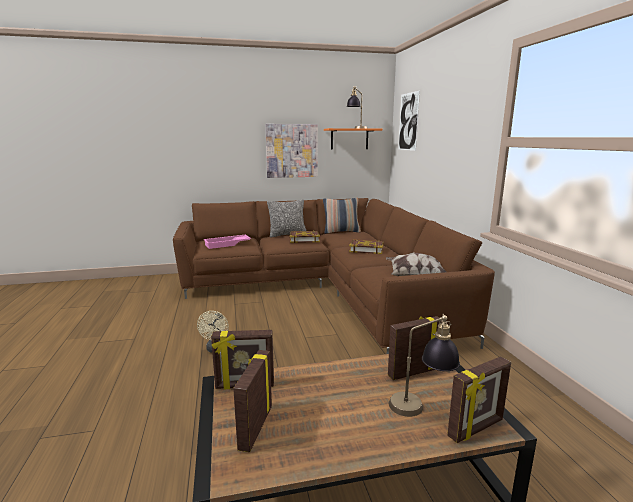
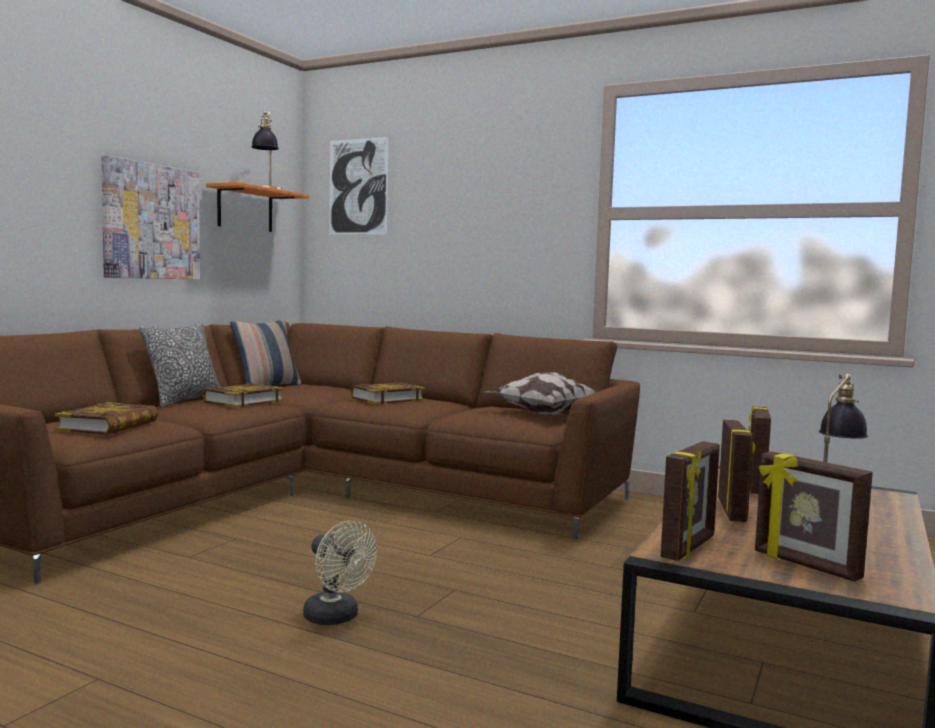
camera: 50 degrees left, 10 degrees down
(227, 244) = (109, 426): pink tray -> book
(476, 429) = (888, 499): picture frame -> picture frame (733, 510)

